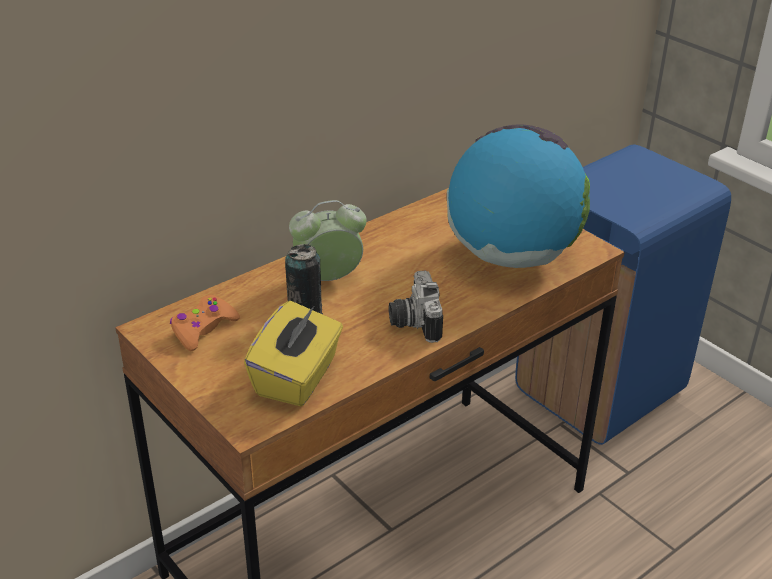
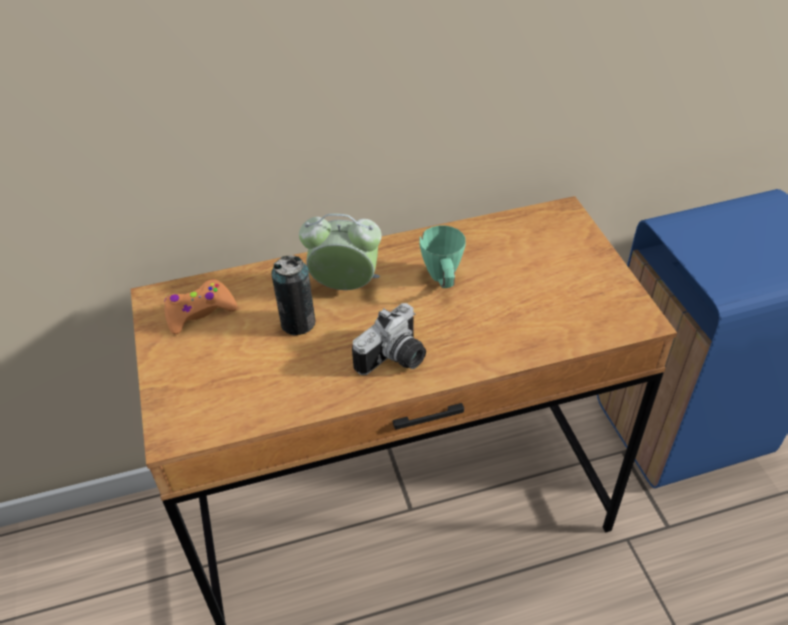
camera: 25 degrees right, 10 degrees up
(297, 378) = (247, 393): yellow tissue box -> none
(412, 322) = (395, 360): camera -> camera turned 150 degrees counterclockwise
(414, 257) = (443, 282): none -> green mug
(512, 256) = (546, 307): globe -> none

